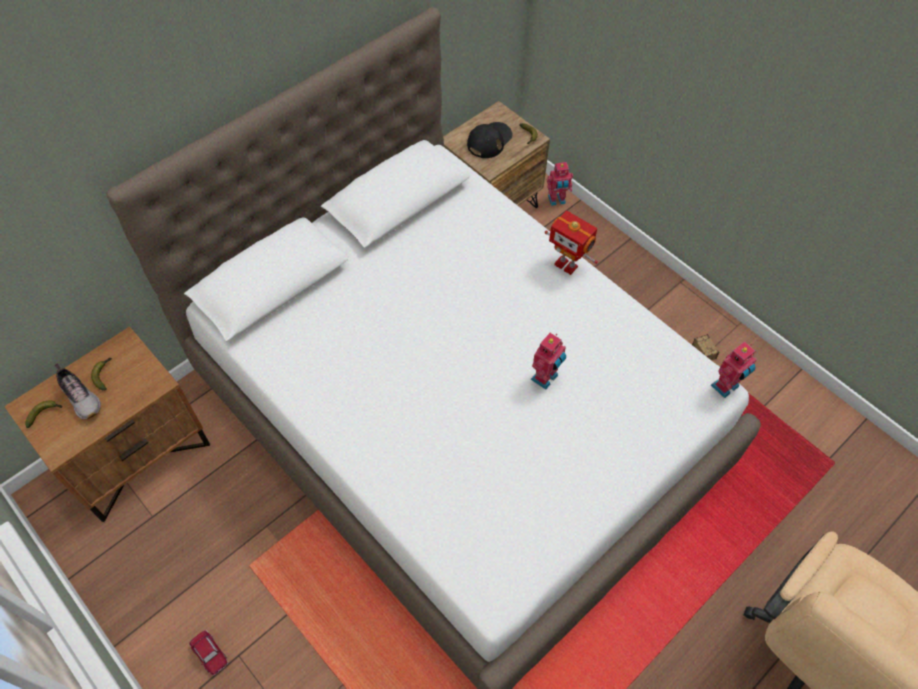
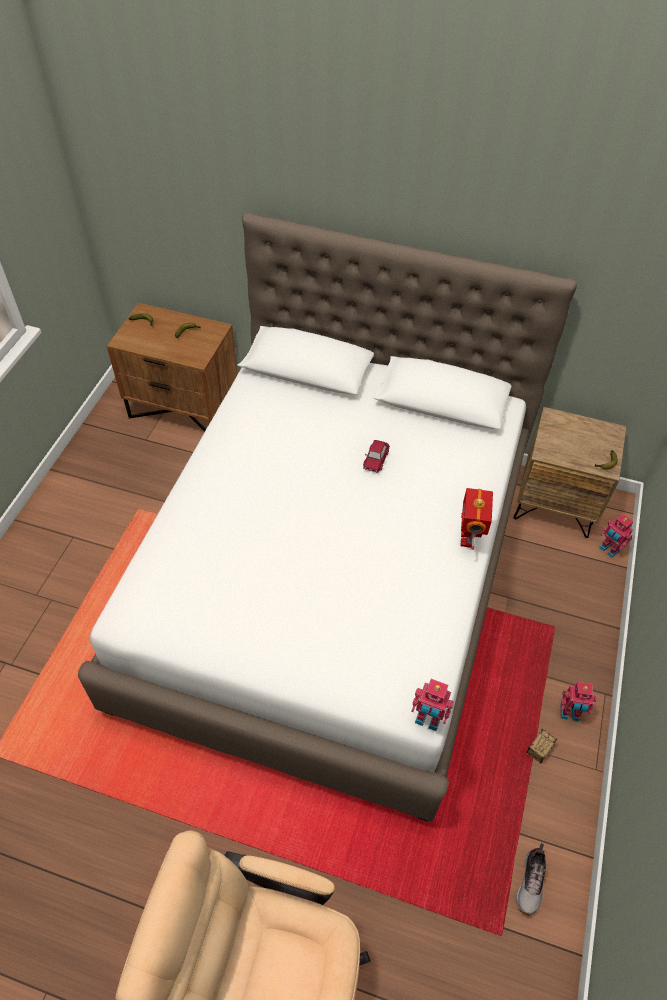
camera: 60 degrees right, 5 degrees down
(81, 398) = (165, 331): shoe -> shoe (531, 882)
(210, 654) = (67, 521): toy car -> toy car (375, 459)
(489, 141) = (574, 439): black cap -> none
(545, 378) = (340, 572): toy robot -> toy robot (569, 713)

